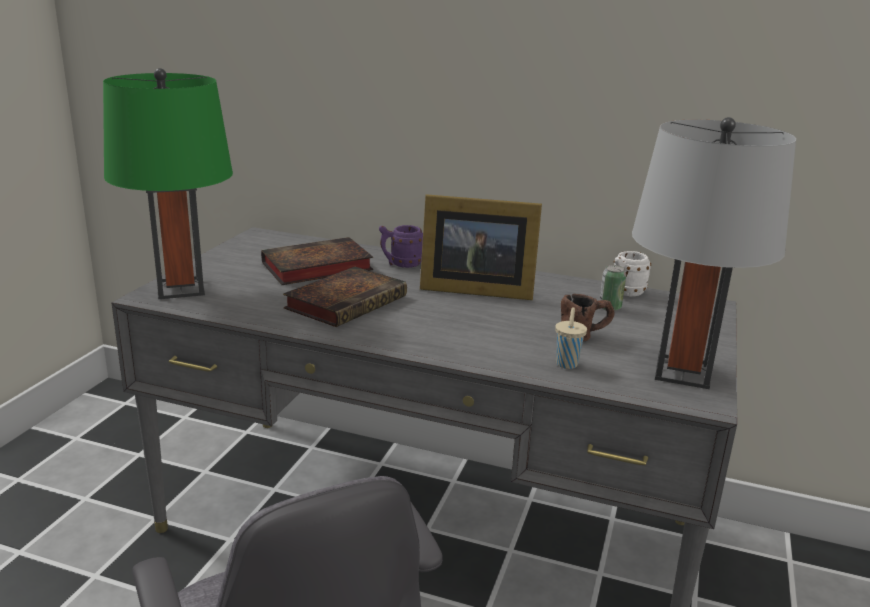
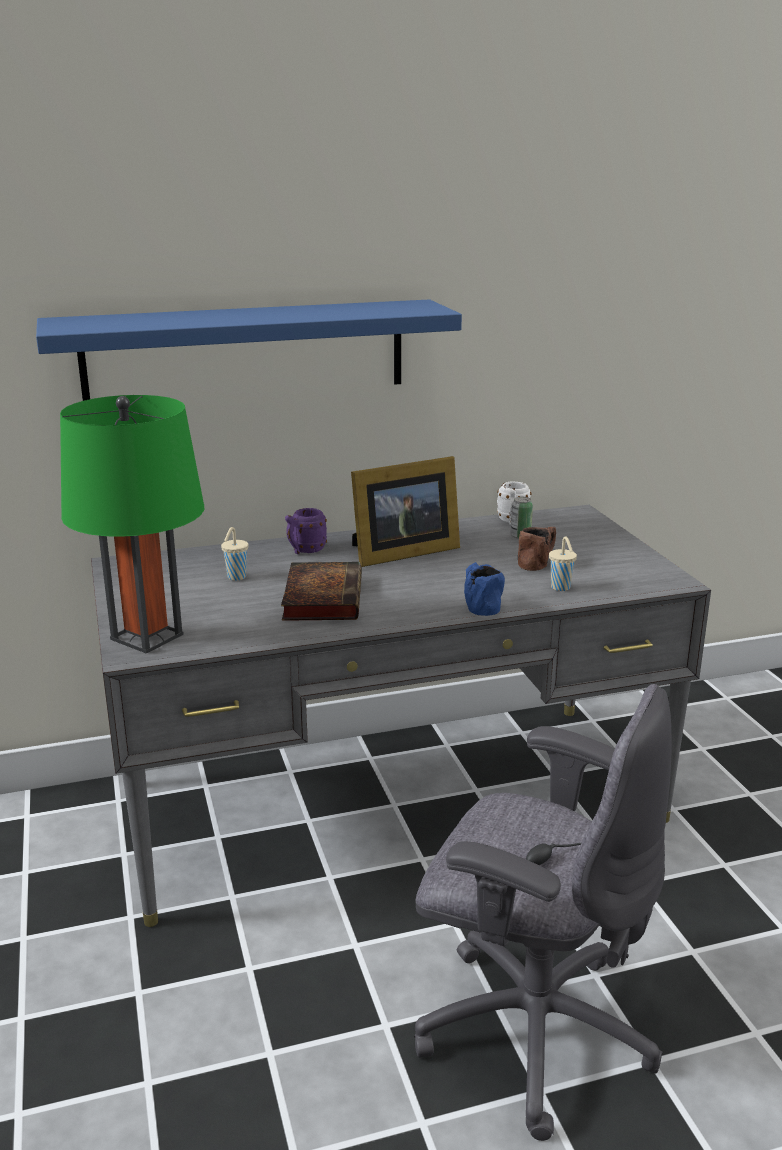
camera: 35 degrees left, 0 degrees up
(315, 268) = (236, 577): book -> beige cup
(388, 69) = (246, 351): none -> blue shelf
(461, 352) = (479, 605): none -> blue mug
(682, 372) = (634, 567): grey table lamp -> none

